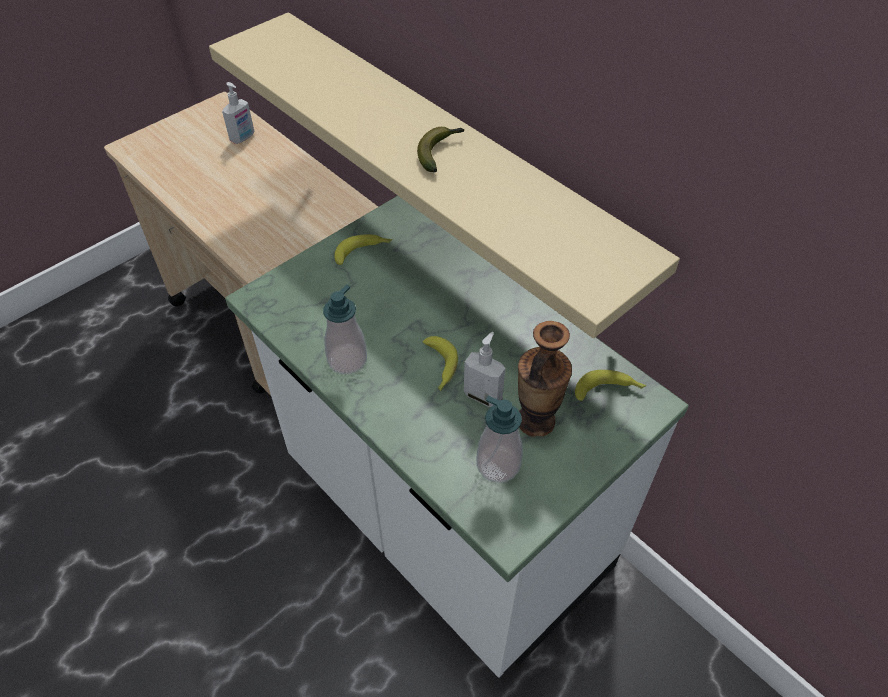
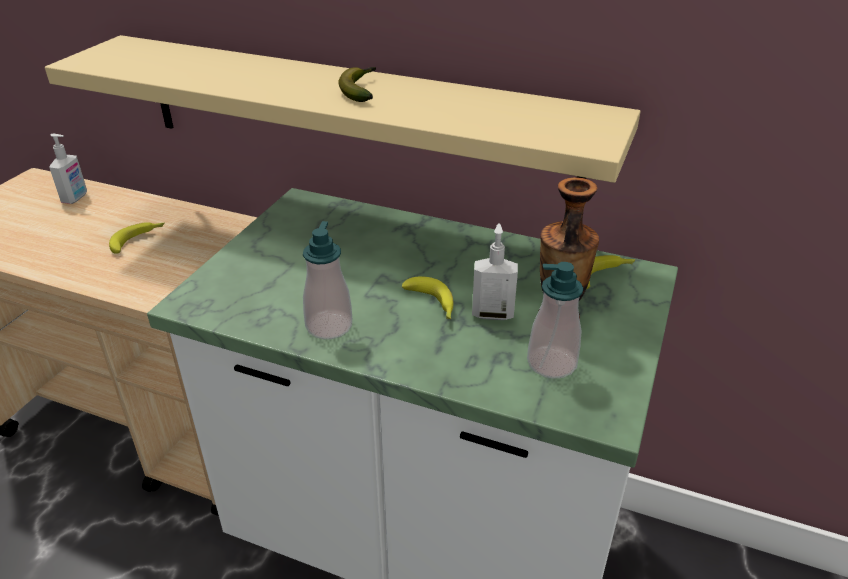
camera: 25 degrees left, 15 degrees down
(363, 252) = (285, 237): banana -> banana (138, 240)

